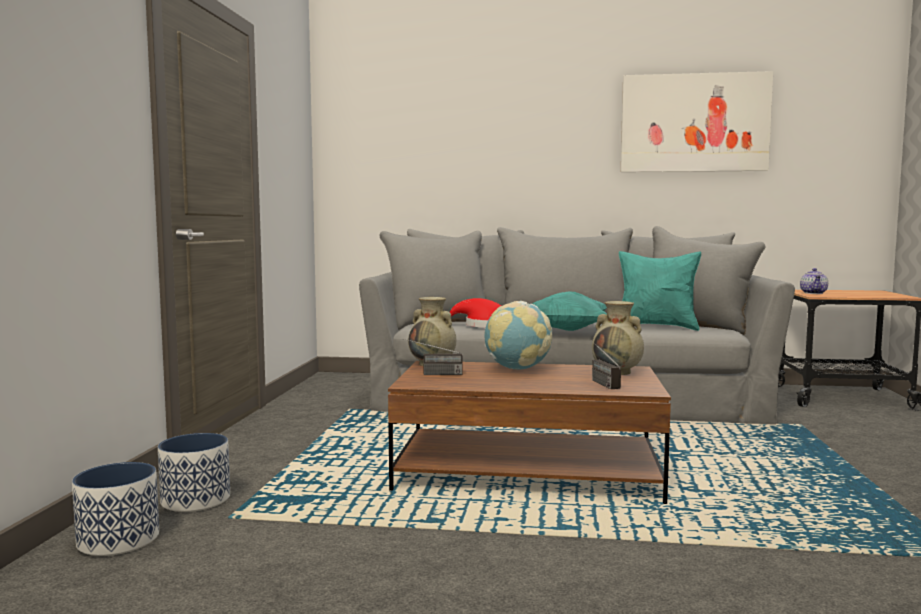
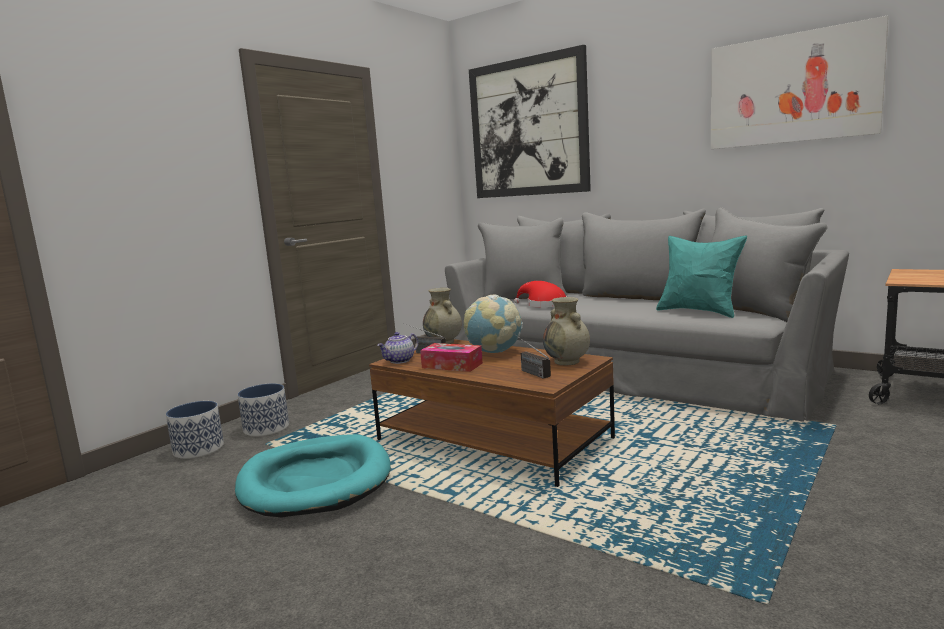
camera: 30 degrees right, 5 degrees up
(378, 546) = (315, 481): none -> turquoise dog bed
(413, 130) = (528, 128): none -> picture
(500, 383) = (452, 365): none -> tissue box
(566, 330) = (604, 312): turquoise pillow -> none
(599, 382) = (528, 371): radio -> radio turned 45 degrees counterclockwise
(814, 293) = (913, 276): teapot -> teapot (400, 361)

